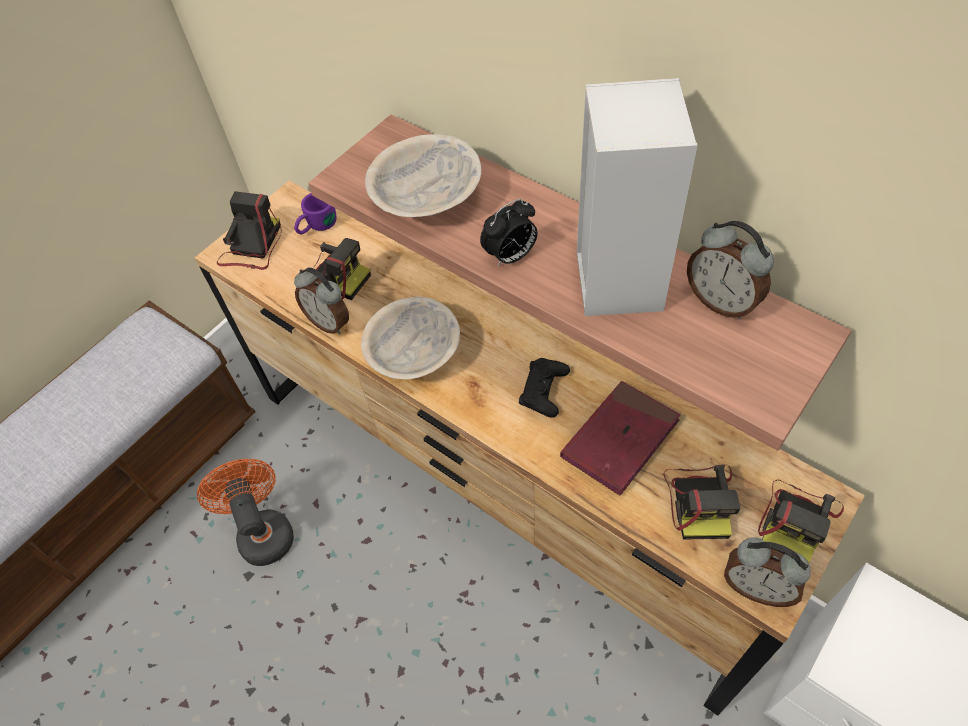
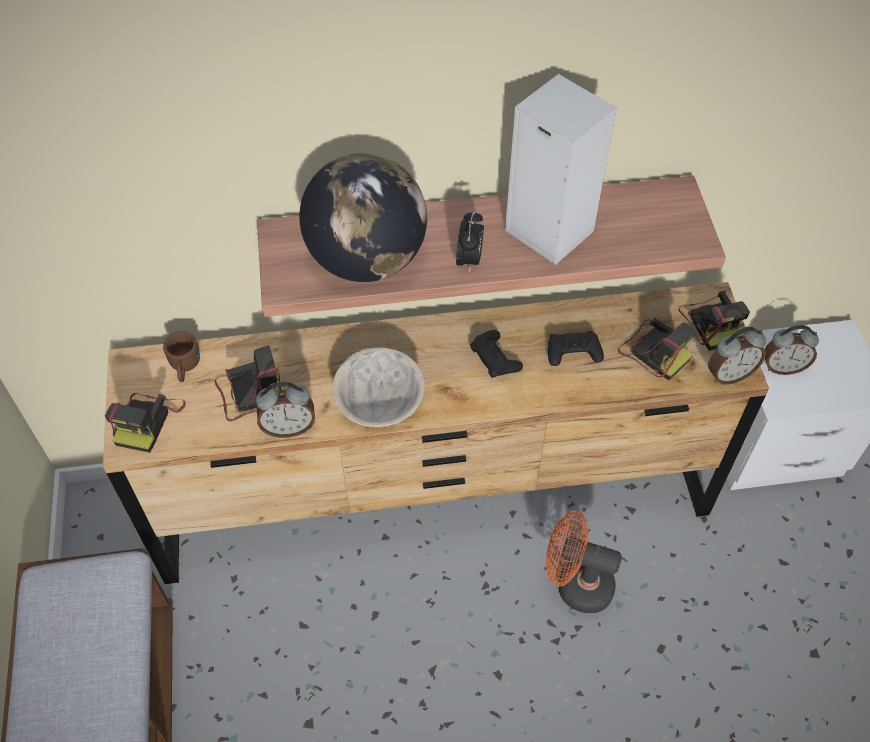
camera: 50 degrees left, 0 degrees up
(252, 247) = (147, 421): camera -> camera turned 135 degrees counterclockwise
(263, 531) = (282, 683): orange fan -> orange fan (575, 584)
(316, 226) = (184, 368): purple mug -> brown mug
(427, 199) = (367, 260): beige bowl -> globe
(620, 439) = (573, 352): red book -> black game controller
(721, 301) = (616, 204): alarm clock -> alarm clock (782, 367)

